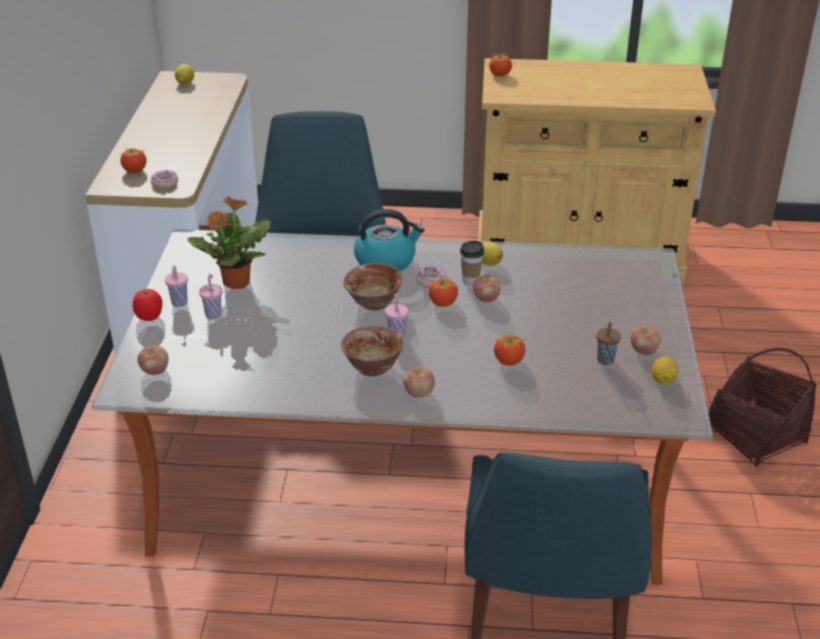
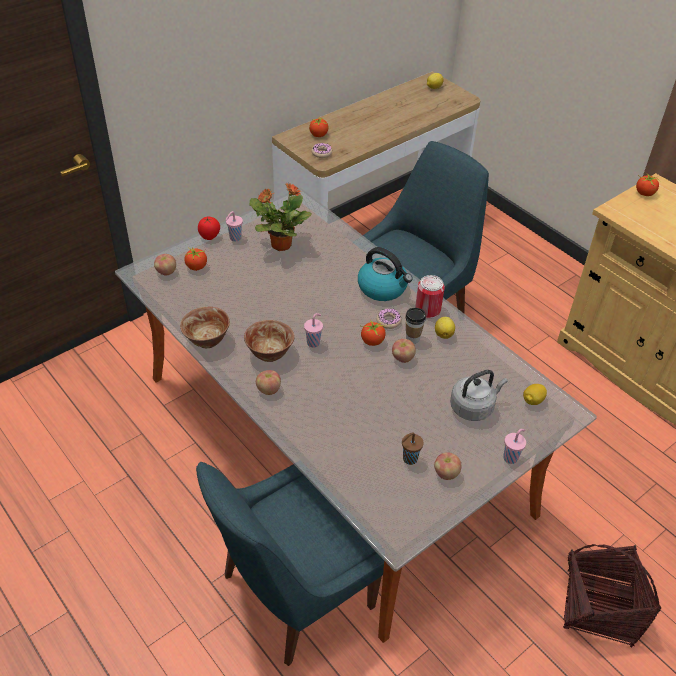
camera: 45 degrees right, 10 degrees up
(213, 314) = (241, 257): pink cup -> pink cup (511, 457)
(374, 303) = (332, 312): bowl -> bowl (207, 340)
(448, 254) = (427, 310): none -> can
(509, 361) = (350, 410): tomato -> tomato (196, 267)
(590, 296) = (473, 407): none -> grey kettle
(663, 380) = (425, 504): lemon -> lemon (533, 400)

